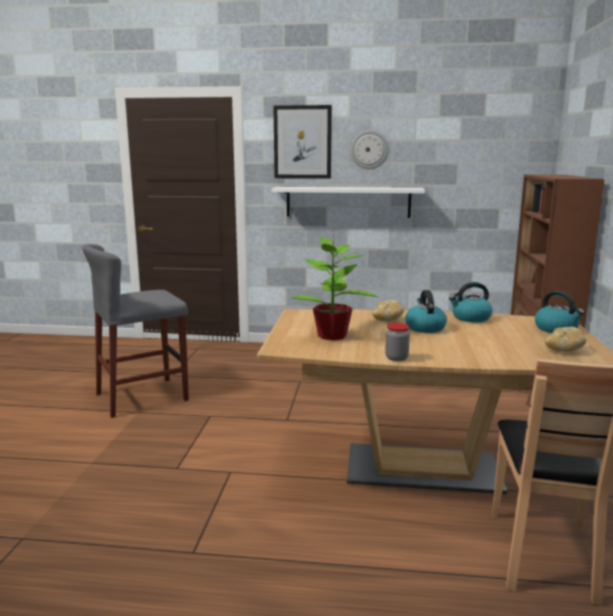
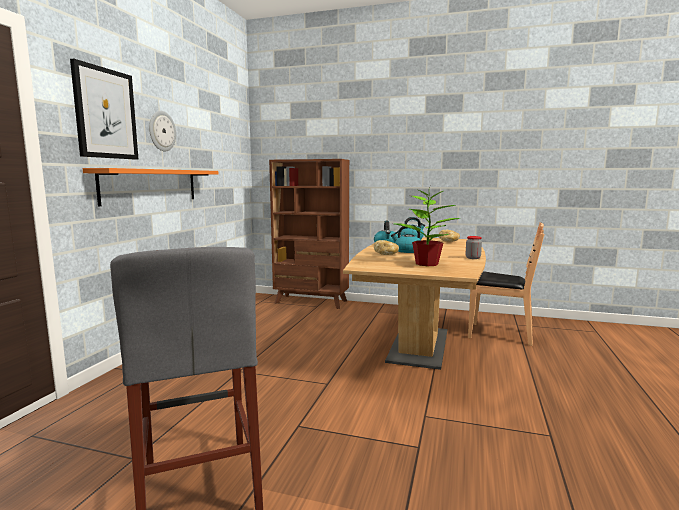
camera: 80 degrees left, 5 degrees down
(348, 202) = (151, 186): white shelf -> orange shelf

